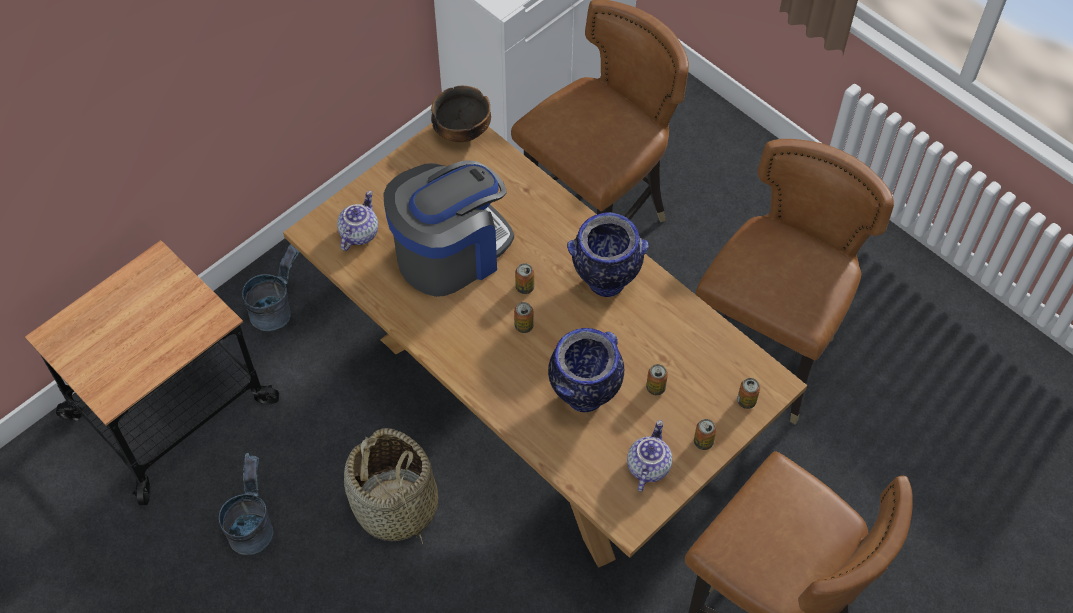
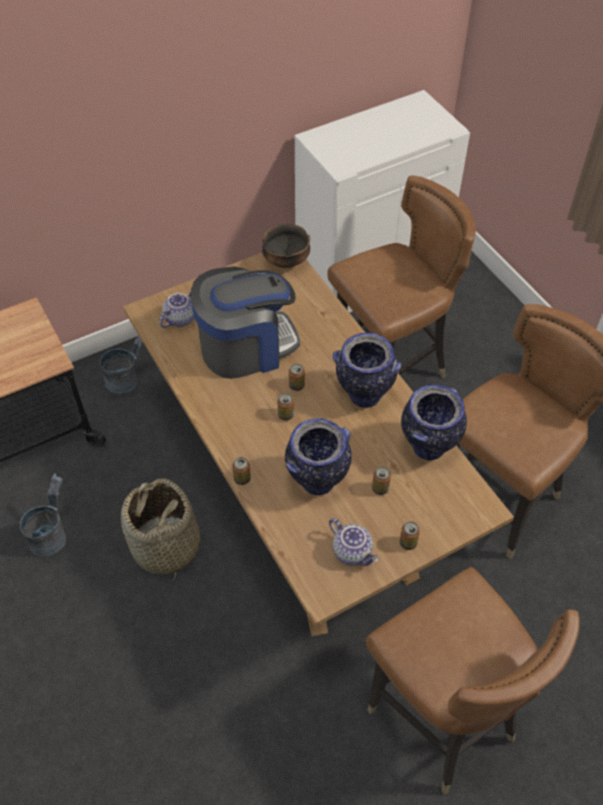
camera: 15 degrees right, 5 degrees down
(647, 466) = (353, 551): teapot -> teapot turned 105 degrees clockwise
(695, 329) = (428, 448): none -> vase
(746, 401) = (456, 517): can -> can (242, 479)

